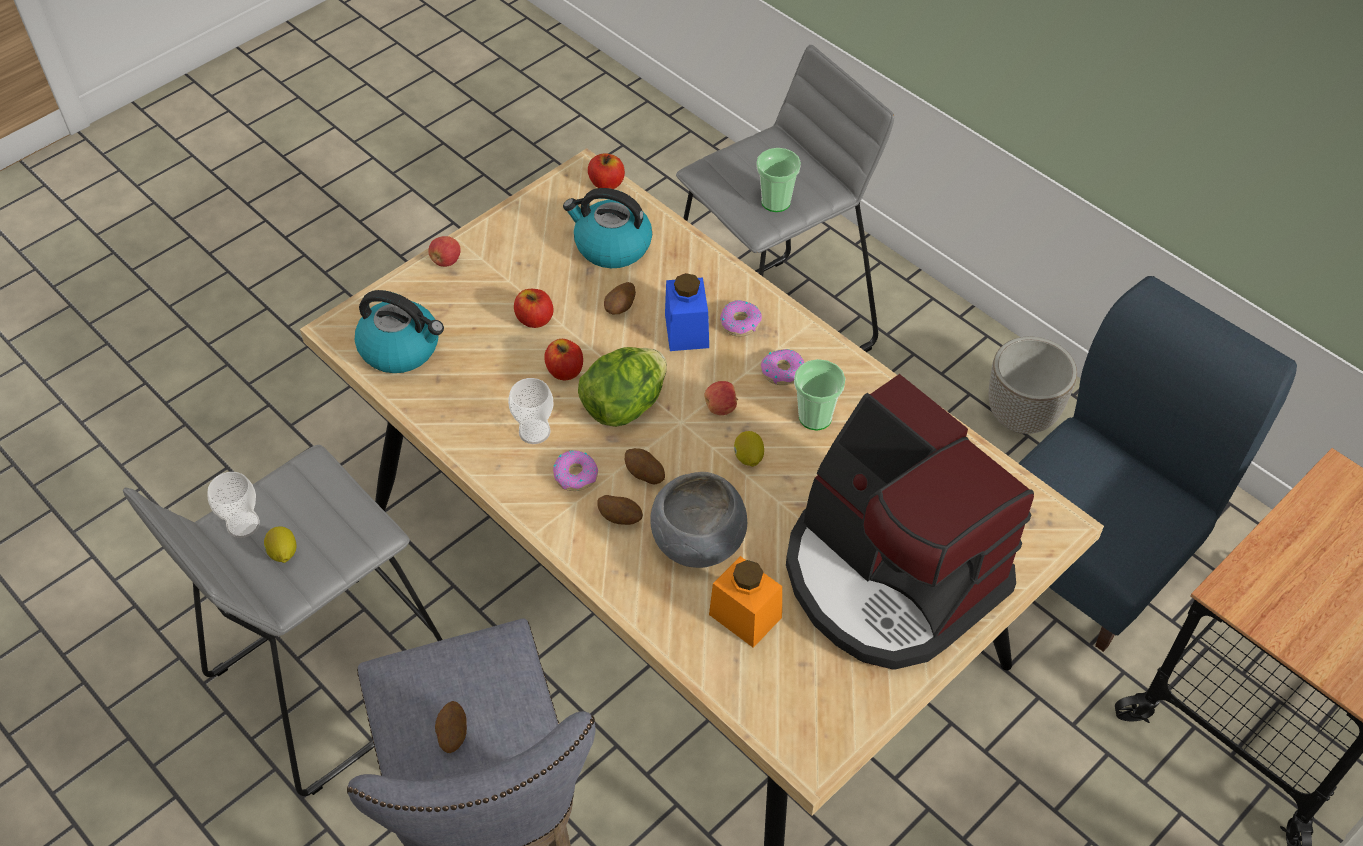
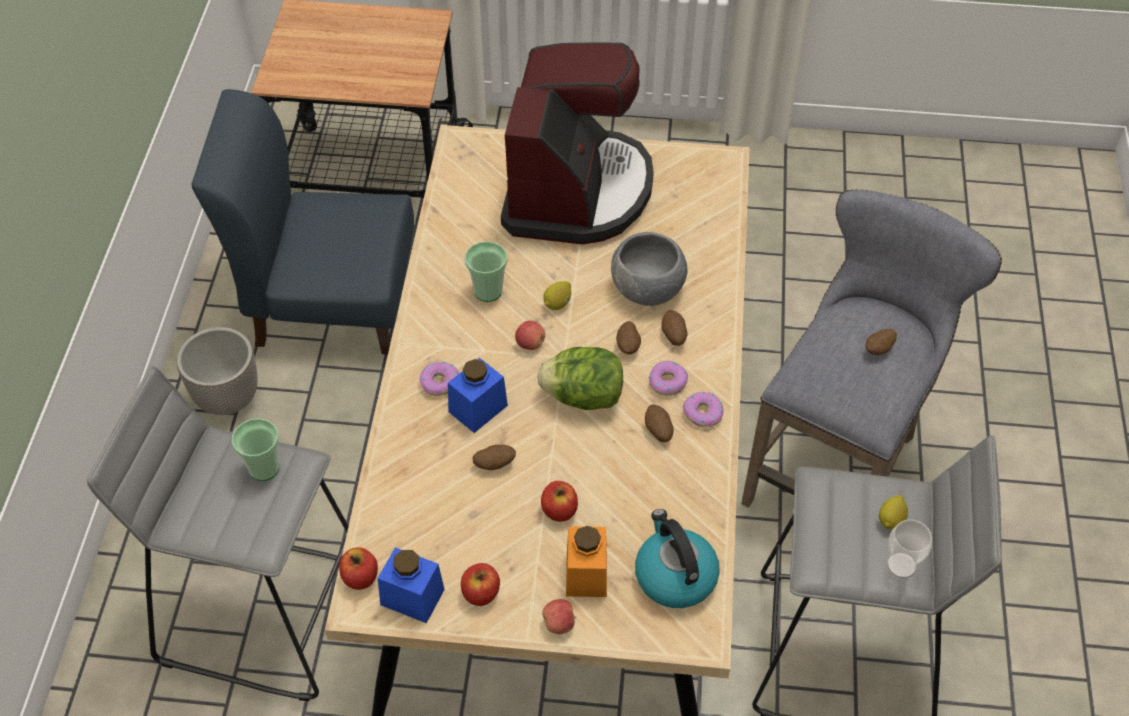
camera: 130 degrees left, 0 degrees up
(534, 431) = (658, 431): cup -> potato
(559, 200) = (412, 597): none -> blue jar
(565, 371) = (588, 453): apple -> apple (480, 593)
(611, 246) = (433, 518): kettle -> none
(745, 616) = (673, 235): orange jar -> orange jar (586, 574)
(782, 371) = (464, 331): donut -> donut (703, 413)

